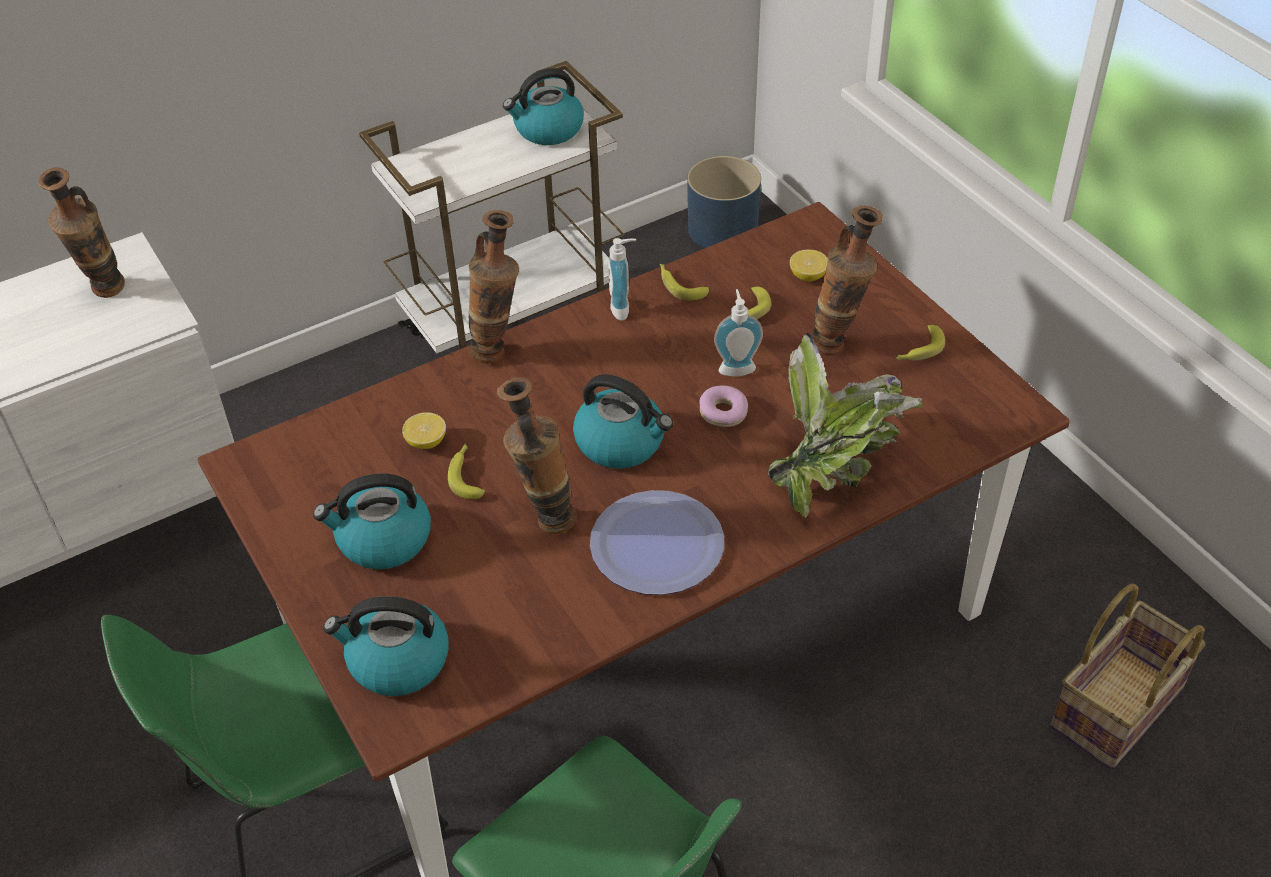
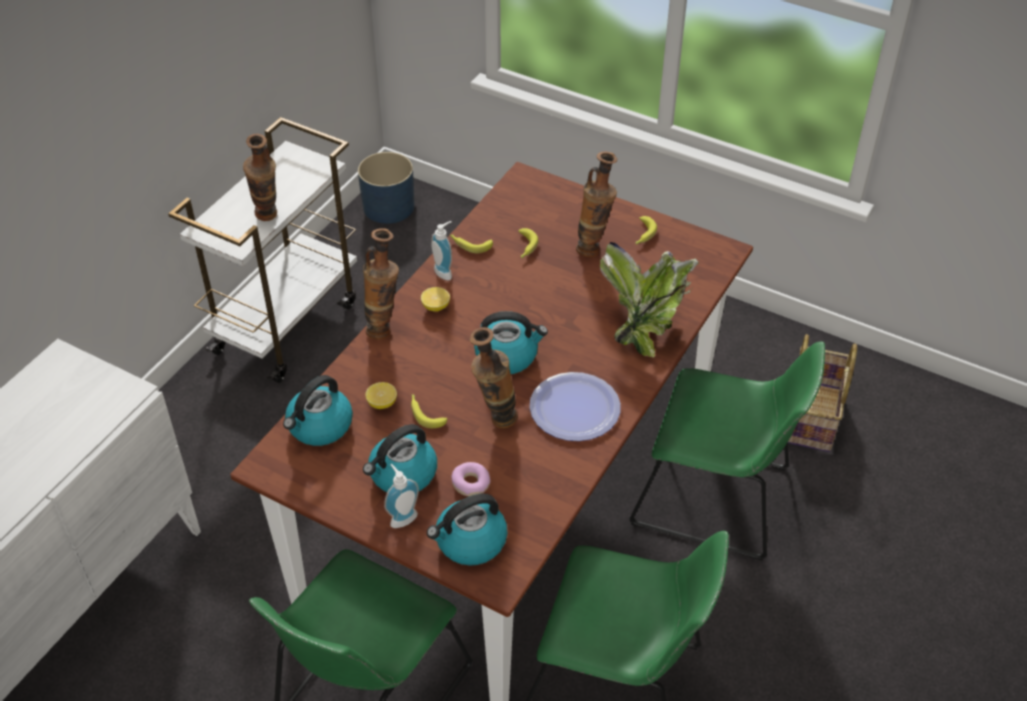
camera: 30 degrees left, 0 degrees up
(105, 295) = (68, 392): vase -> vase (268, 219)
(547, 130) = (291, 170): kettle -> kettle (319, 426)
(723, 412) = (555, 314): donut -> donut (471, 483)
(736, 367) = (543, 283): soap dispenser -> soap dispenser (402, 517)
(808, 276) = (545, 211): lemon -> lemon (435, 307)
(904, 763) = (717, 498): none -> green chair

